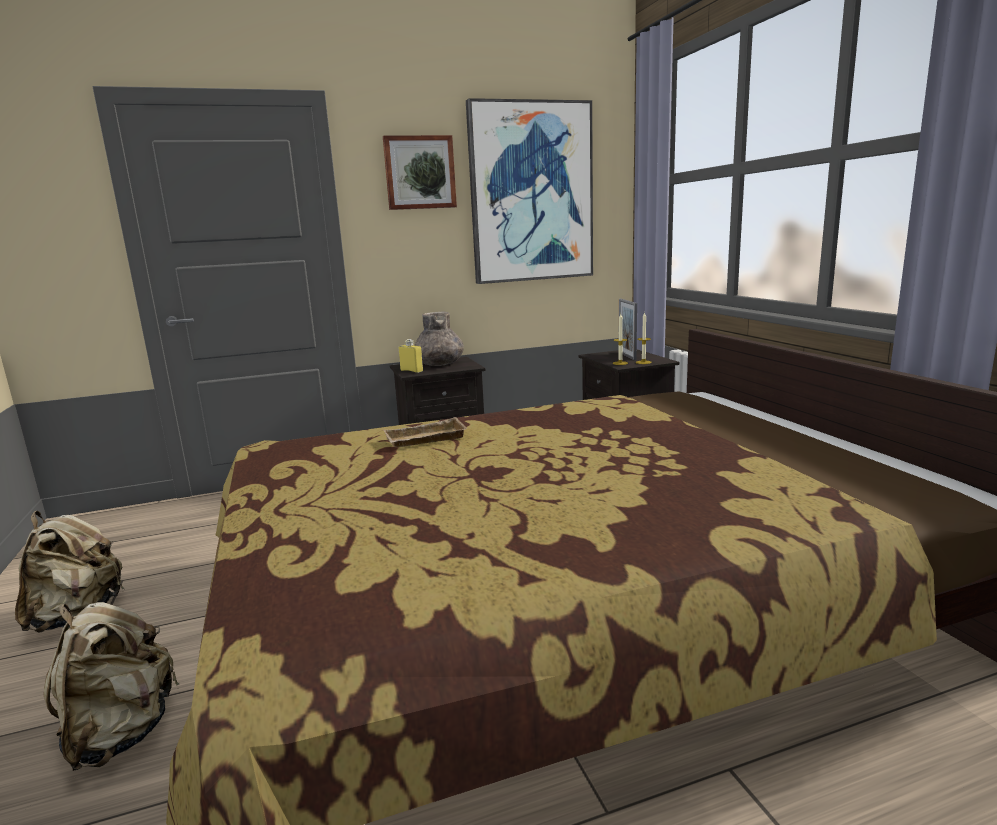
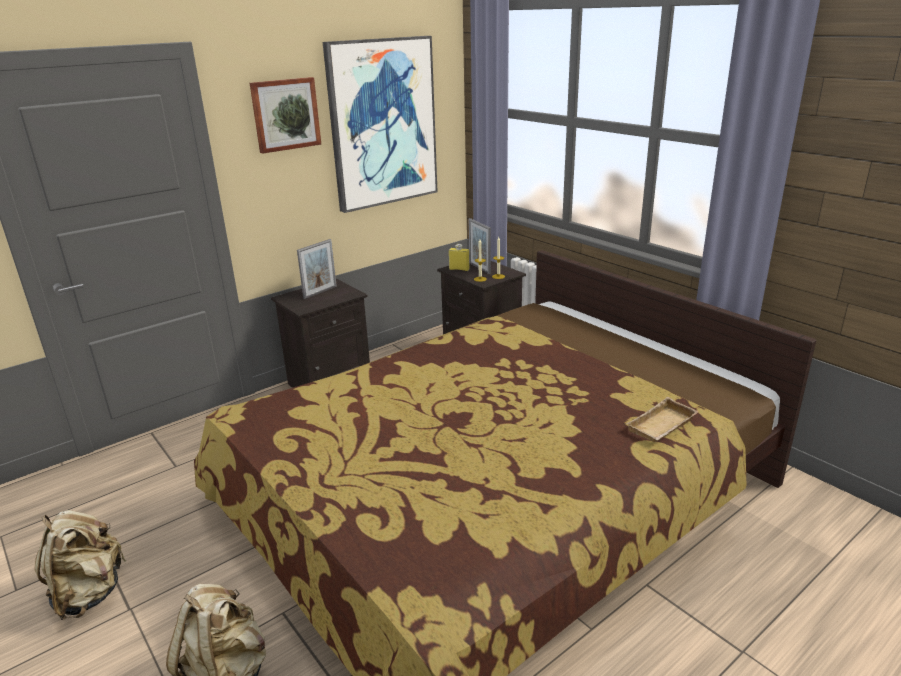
camera: 20 degrees left, 10 degrees up
(411, 371) = (300, 304): yellow bottle -> yellow bottle (459, 269)
(425, 440) = (379, 390): beige tray -> beige tray (662, 426)
(440, 364) = (320, 292): grey vase -> picture frame

